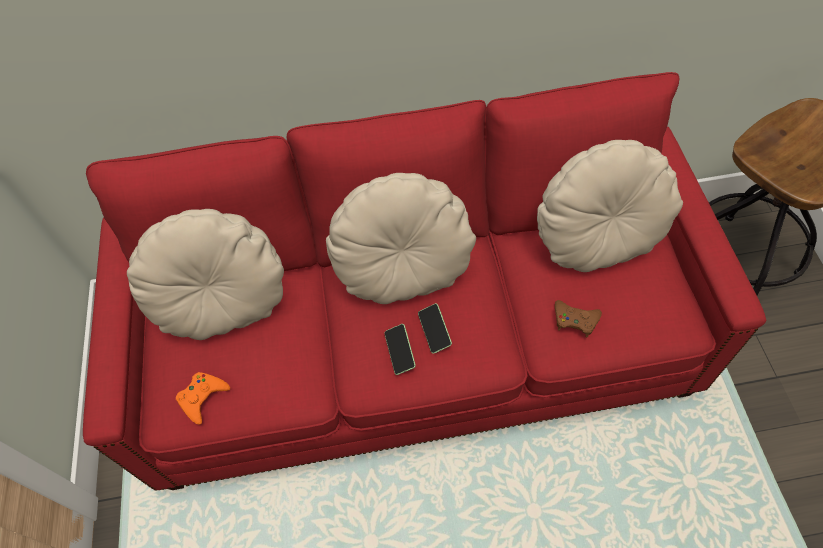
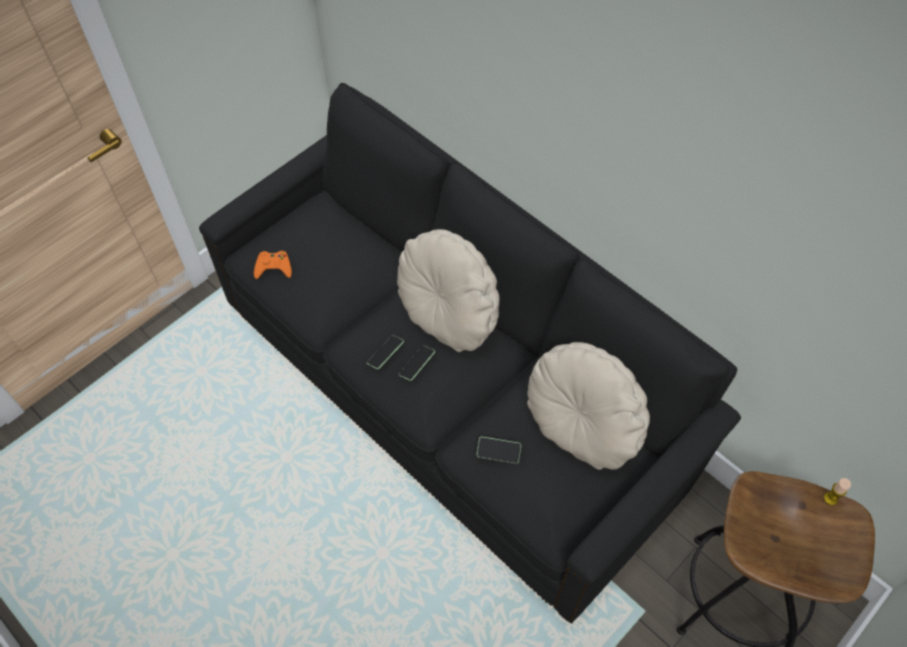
camera: 50 degrees right, 0 degrees up
(226, 309) = (343, 235): beige pillow -> none
(419, 348) = (455, 395): red sofa -> black sofa
(575, 320) = (498, 452): brown game controller -> phone
(787, 112) = (830, 498): none -> candle

